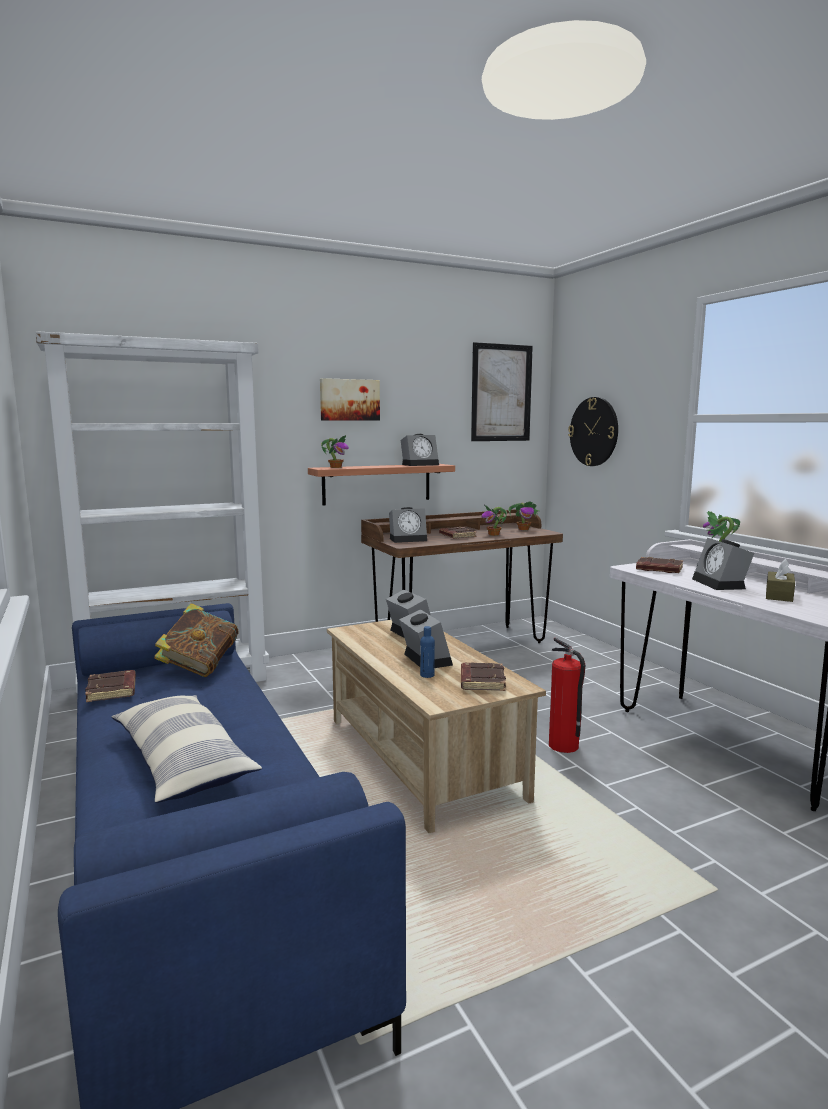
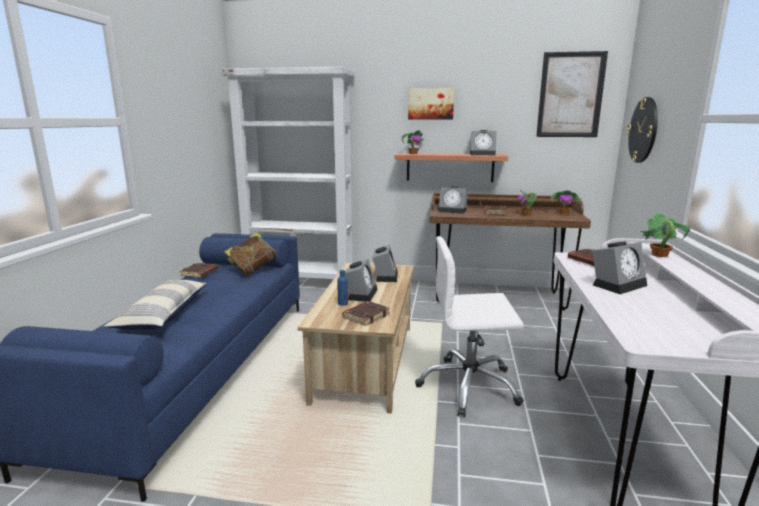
camera: 35 degrees right, 5 degrees up
(564, 746) = (469, 386): fire extinguisher -> white office chair
(721, 584) = (618, 284): alarm clock -> alarm clock turned 150 degrees counterclockwise
(779, 595) = (651, 305): brown tissue box -> none

